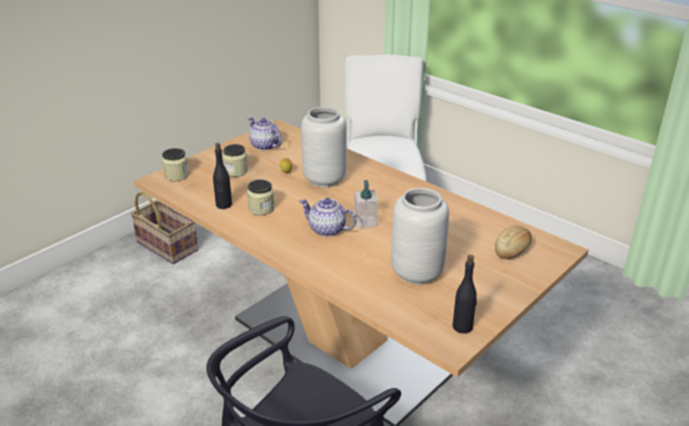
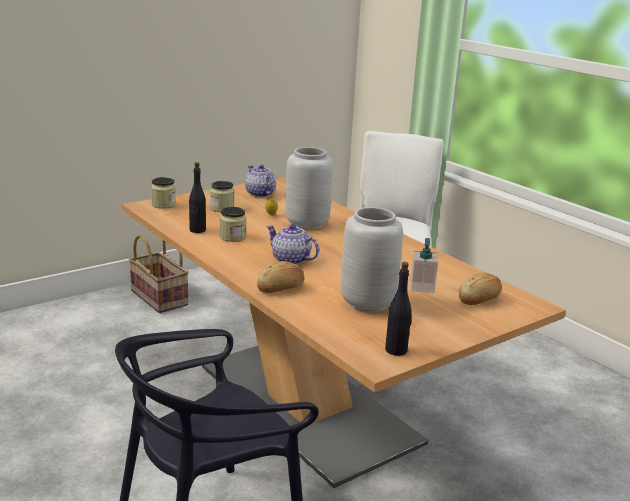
camera: 10 degrees right, 10 degrees down
(332, 268) = (281, 288): none -> bread
(365, 222) = (333, 259): soap dispenser -> soap dispenser (422, 287)

